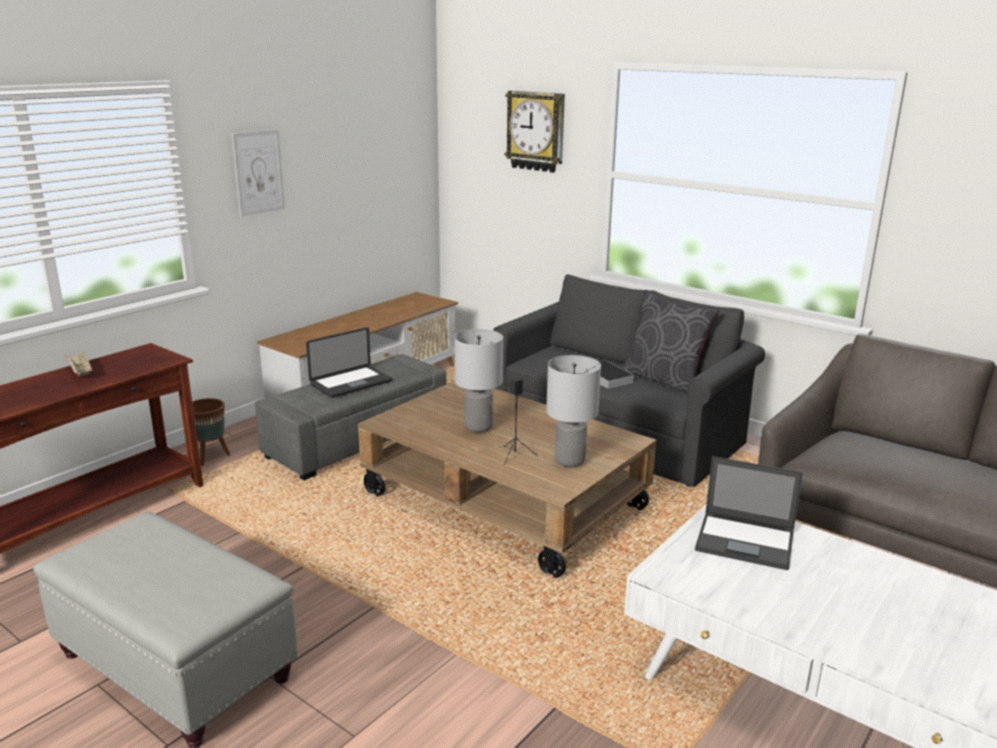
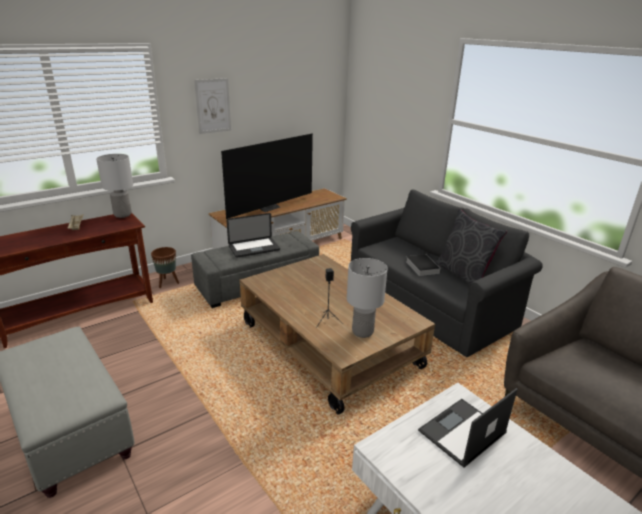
camera: 15 degrees right, 5 degrees up
(347, 325) = (268, 207): none -> television
(478, 429) = (314, 296): grey table lamp -> grey table lamp (123, 216)
(536, 131) = (405, 86): wall clock -> none
(746, 541) = (462, 432): laptop -> laptop turned 105 degrees clockwise

